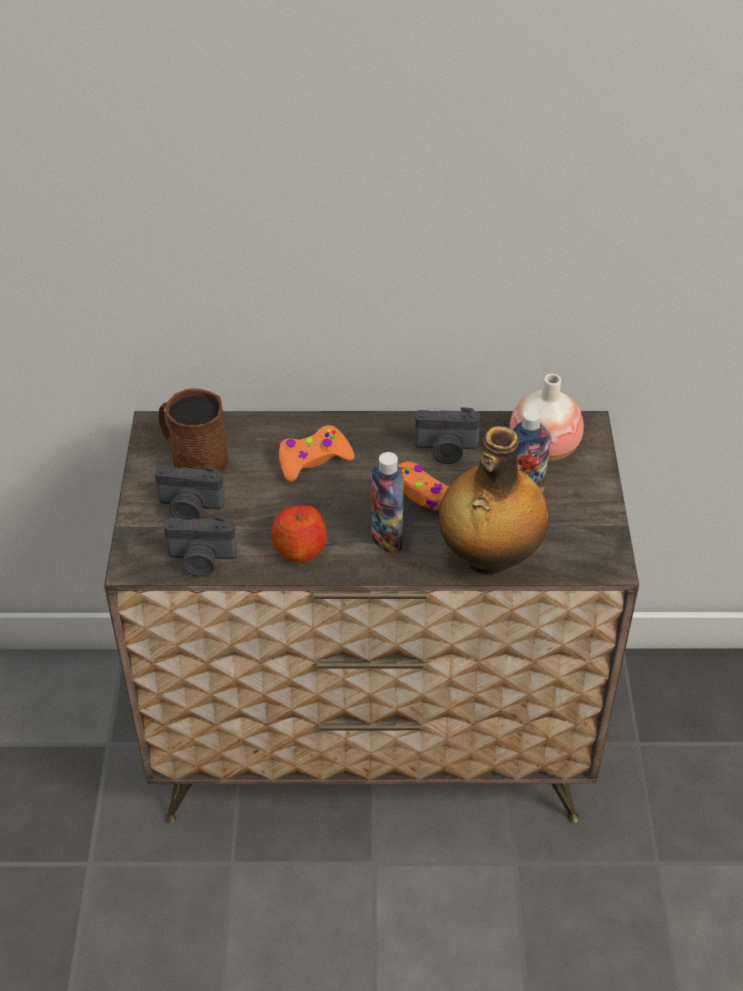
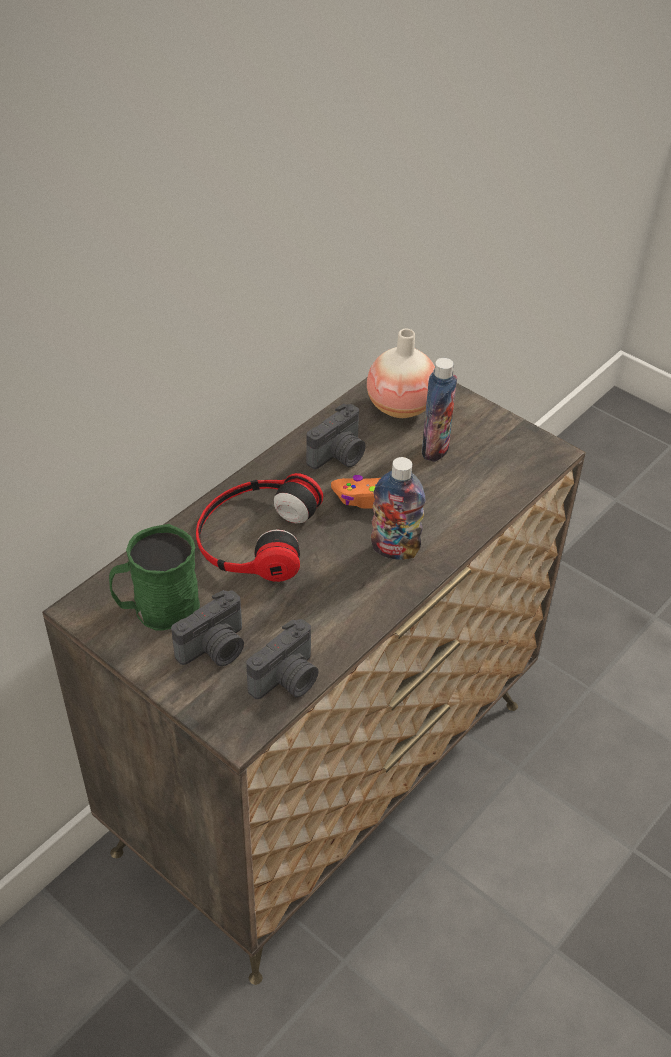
camera: 50 degrees left, 0 degrees up
(194, 458) = (157, 608): brown mug -> green mug
(300, 549) = (347, 608): apple -> none
(313, 460) = (255, 535): orange game controller -> headphones
(488, 558) = (478, 508): bottle -> none

